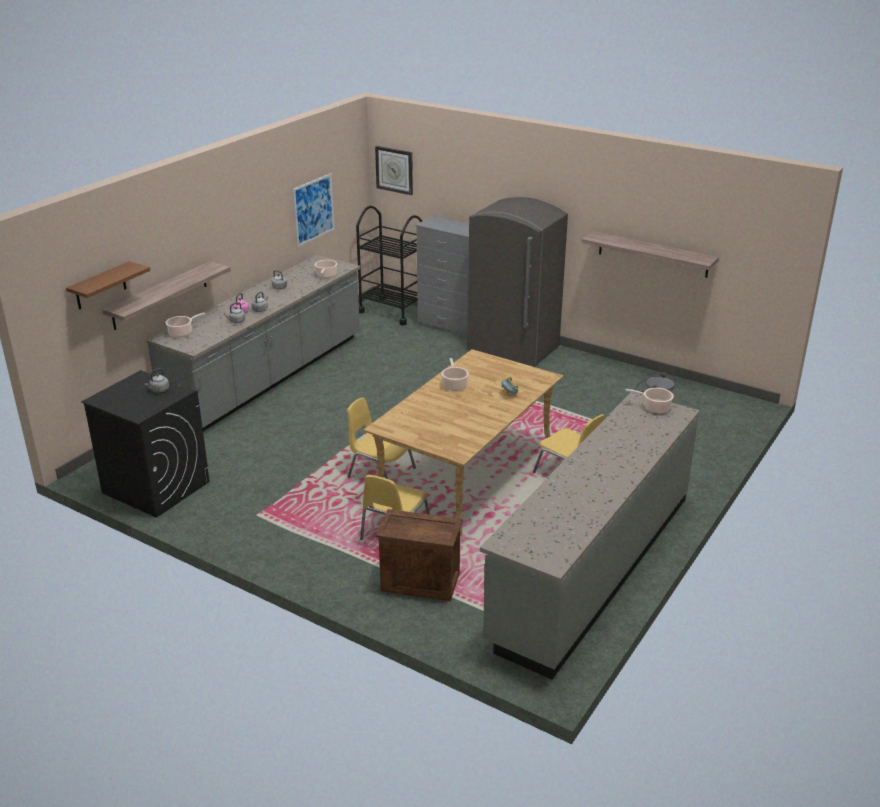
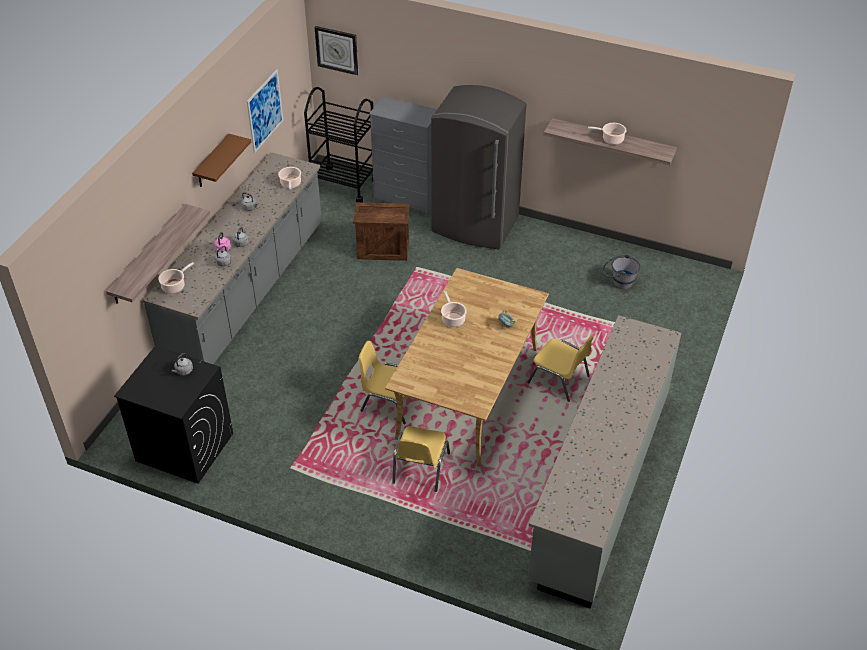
camera: 10 degrees left, 15 degrees up
(100, 286) = (102, 271): brown shelf -> brown shelf (212, 162)
(421, 581) = (458, 522): crate -> crate (383, 249)
(654, 408) = (642, 334): cooking pot -> cooking pot (611, 139)

